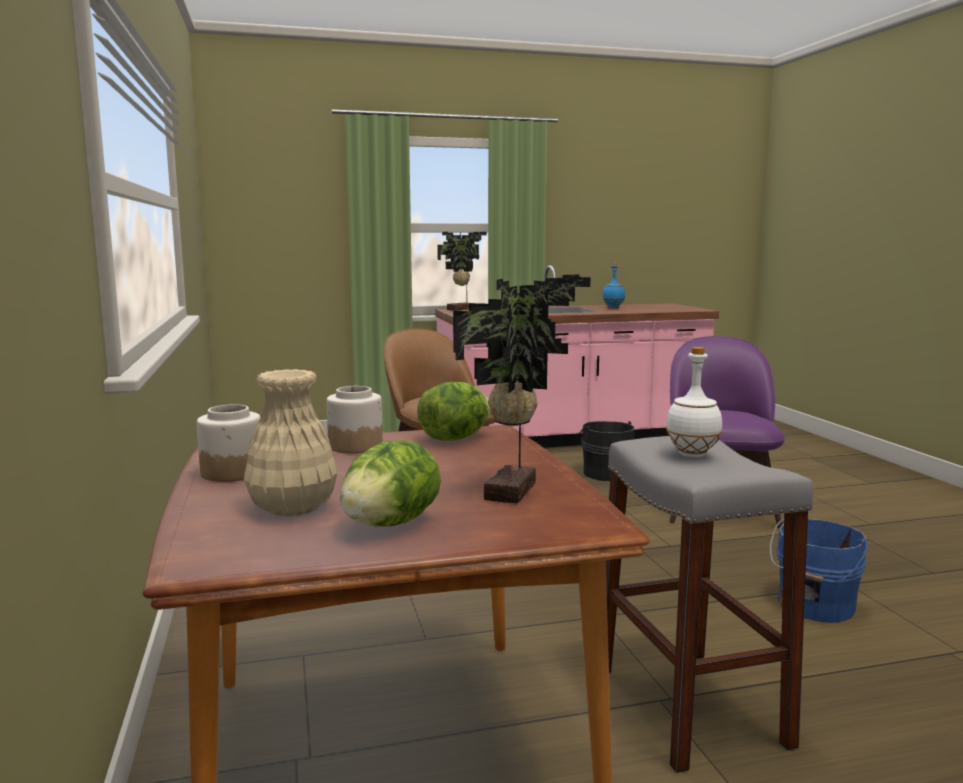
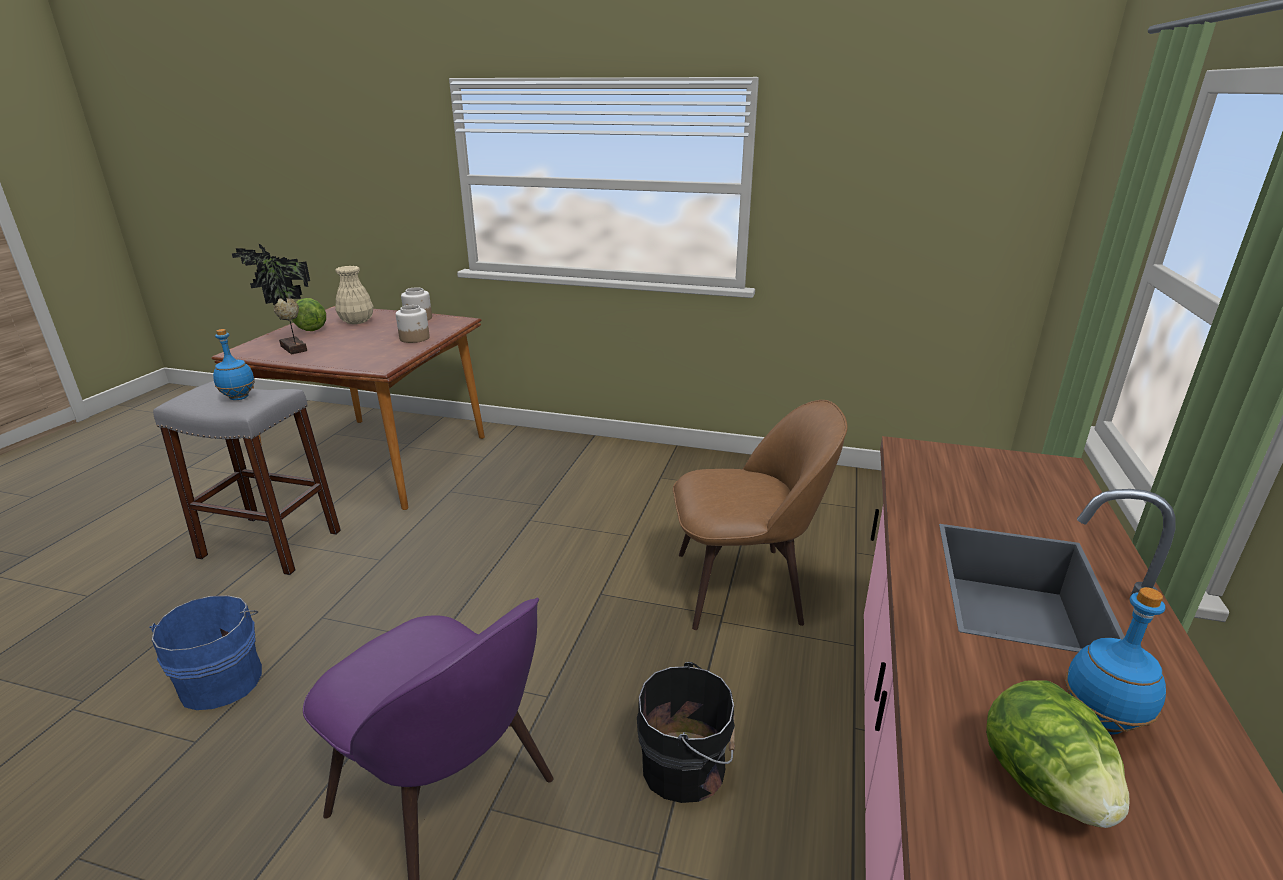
camera: 120 degrees right, 15 degrees up
(455, 438) = (385, 357): lettuce -> lettuce (1042, 784)
(461, 309) = (1052, 475): potted plant -> none
(691, 454) = (239, 397): white bottle -> blue bottle

